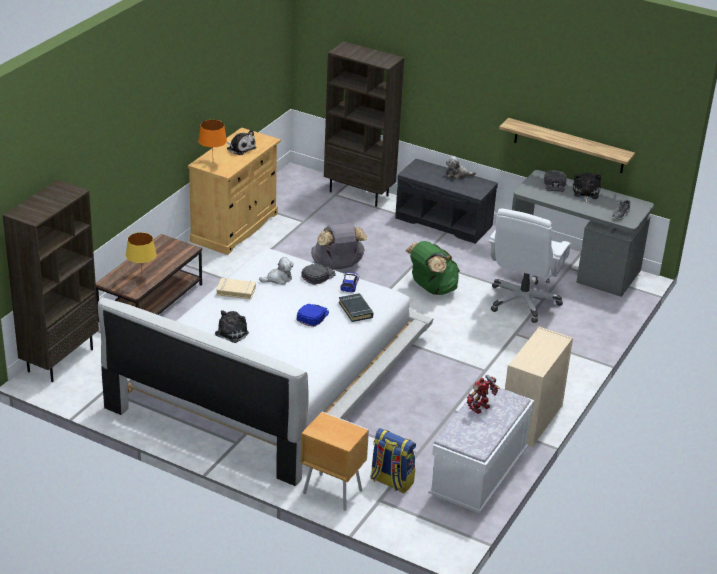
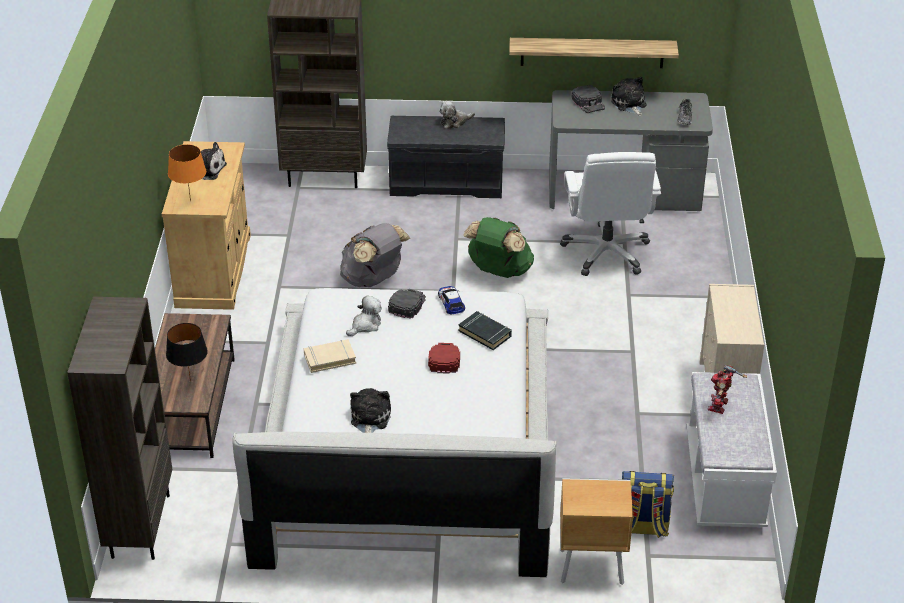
camera: 25 degrees left, 5 degrees up
(141, 278) = (190, 381): yellow table lamp -> black table lamp
(313, 316) = (444, 359): blue cap -> red cap

